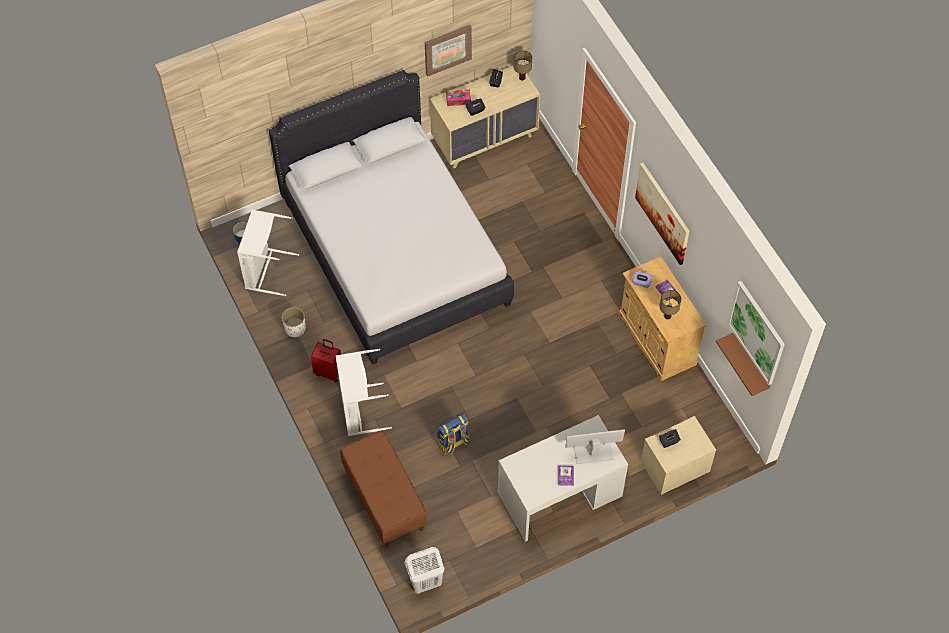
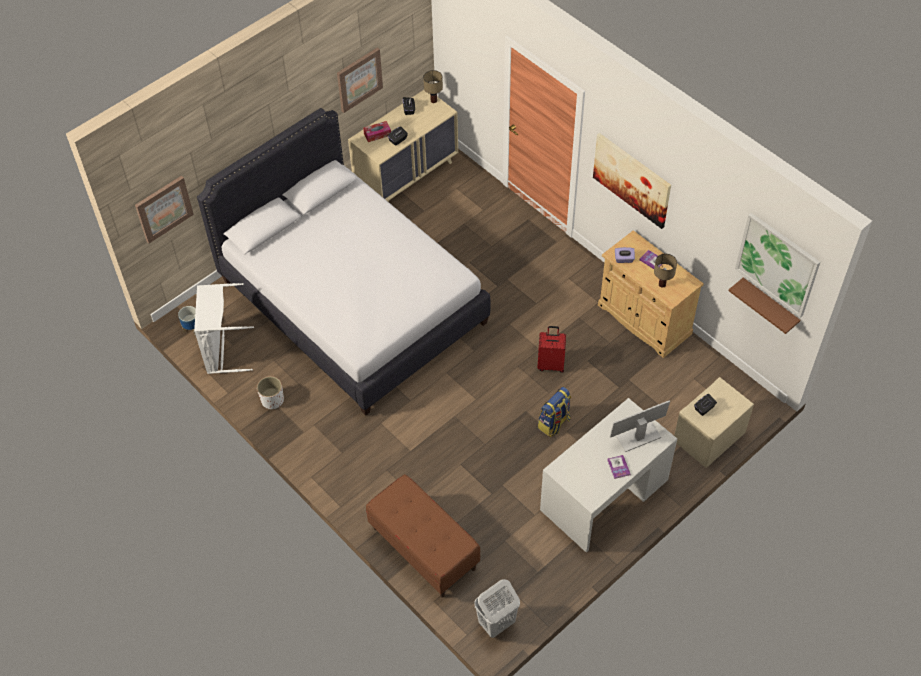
camera: 15 degrees left, 5 degrees down
(235, 136) = (163, 208): none -> picture
(329, 371) = (322, 434): red suitcase -> red suitcase (551, 364)
(358, 410) = (366, 465): white laundry basket -> none
(453, 442) = (476, 472): backpack -> backpack (554, 423)

